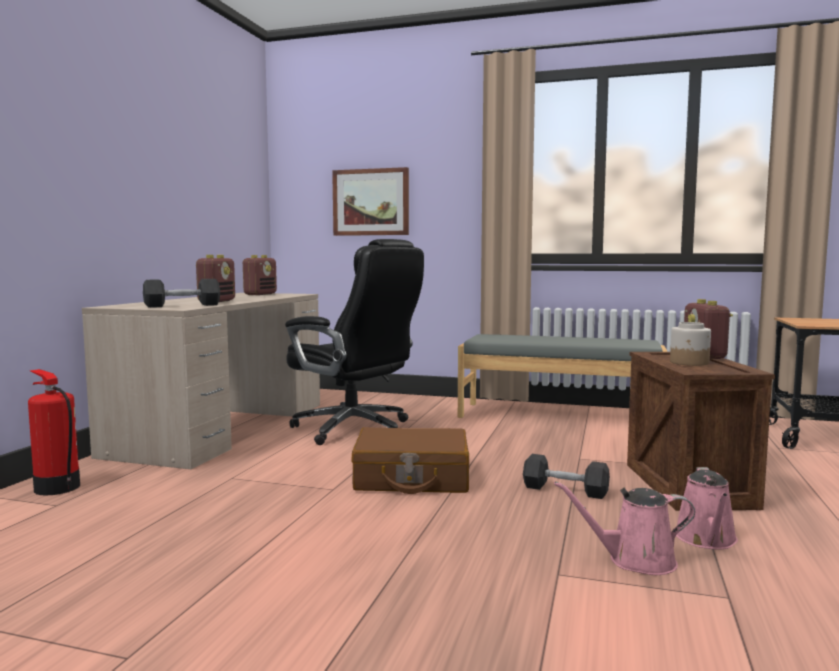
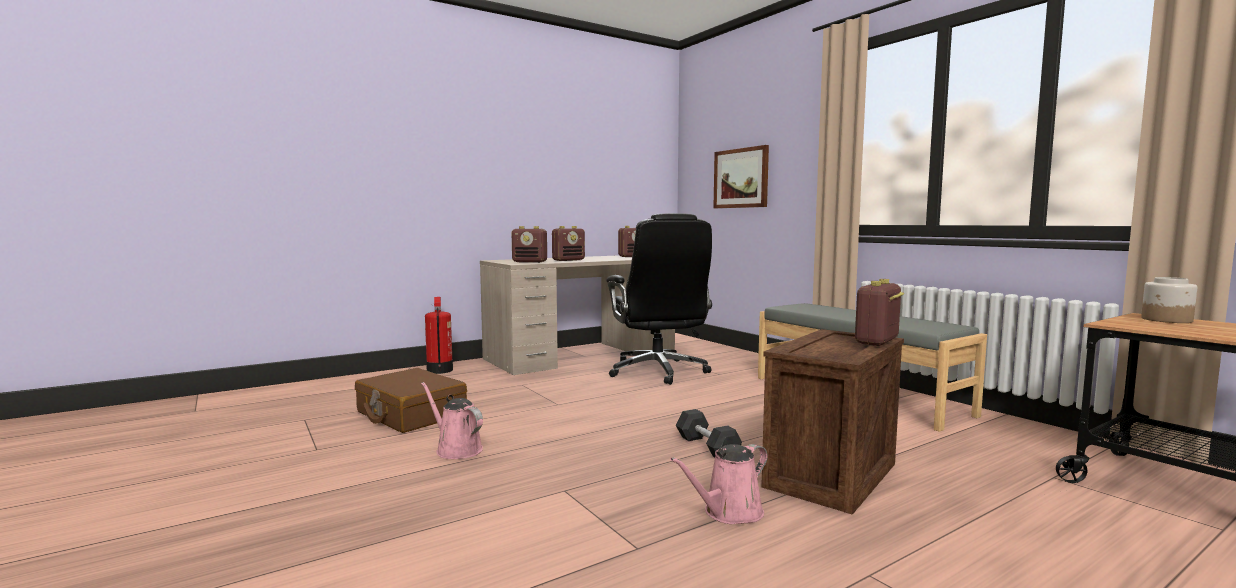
camera: 40 degrees right, 0 degrees up
(182, 305) = (530, 262): grey dumbbell -> radio
(411, 478) = (619, 410): brown suitcase -> brown suitcase (411, 414)
(635, 561) = (633, 503): pink watering can -> pink watering can (456, 449)
(689, 363) = (824, 344): jar -> jar (1166, 320)

